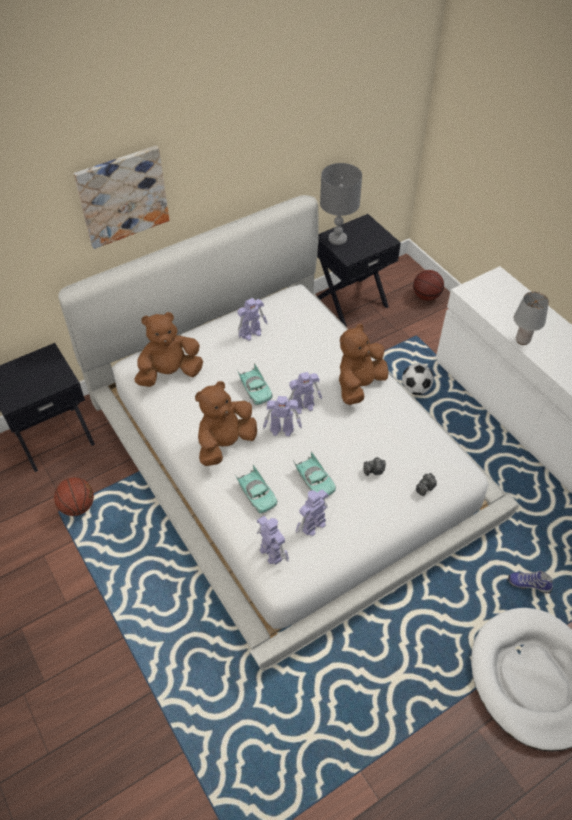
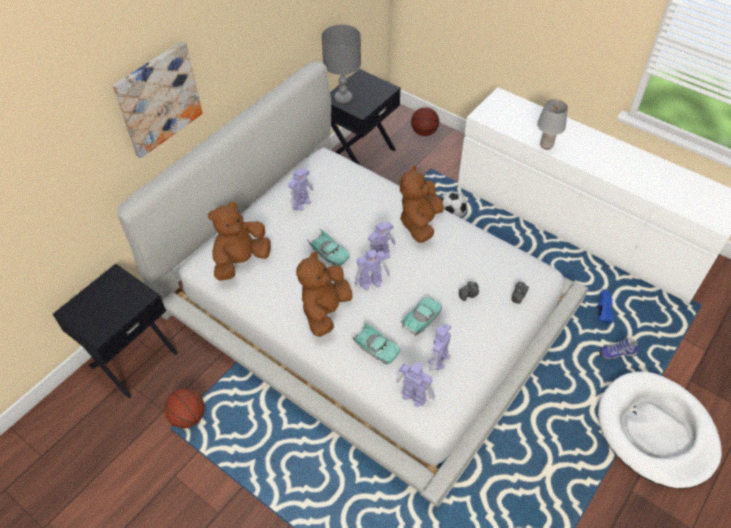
camera: 20 degrees left, 0 degrees up
(314, 481) = (421, 319): turquoise toy car -> turquoise toy car turned 90 degrees counterclockwise
(532, 534) = (601, 310): none -> blue shoe

